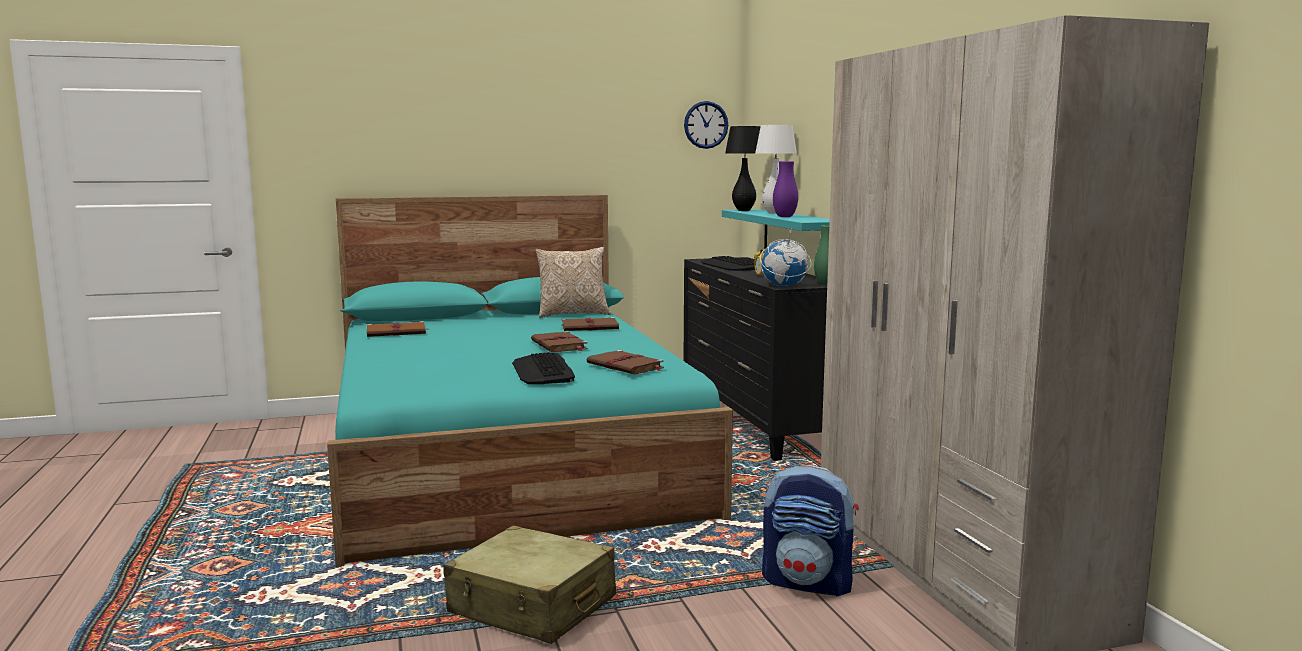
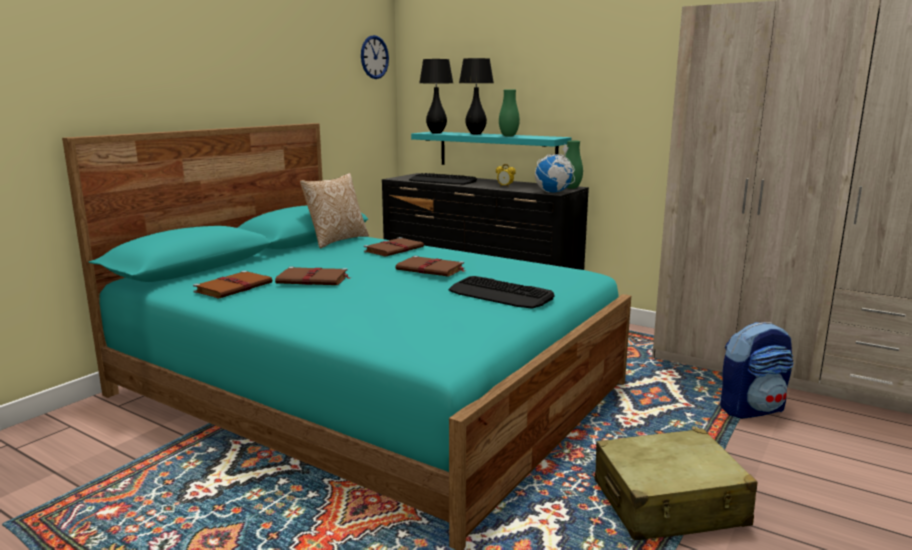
camera: 40 degrees left, 5 degrees up
(626, 366) = (543, 276): brown book -> brown book (314, 280)
(774, 213) = (475, 134): white table lamp -> black table lamp
(784, 217) = (508, 136): purple vase -> green vase

